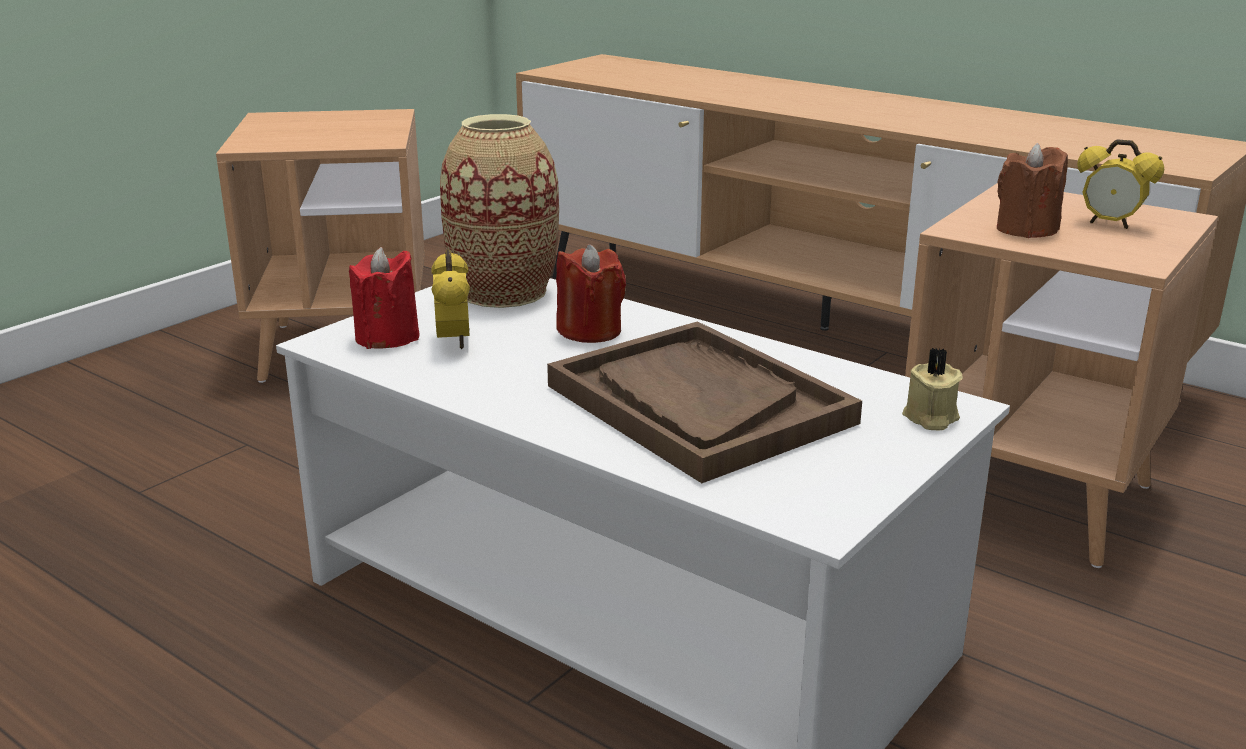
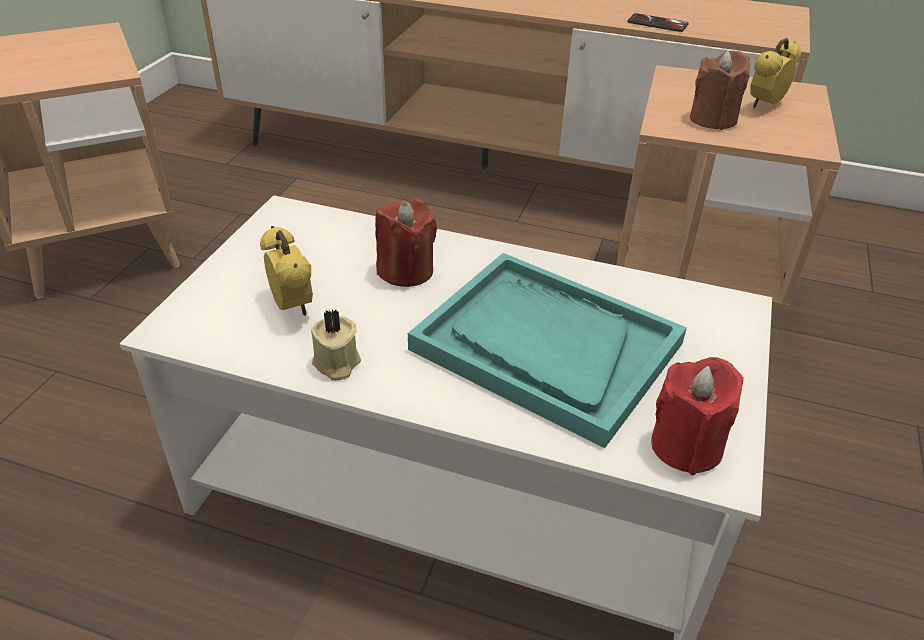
camera: 20 degrees left, 15 degrees up
(387, 337) = (226, 313): red candle -> red candle (686, 446)
(503, 292) = (303, 233): vase -> none
(697, 404) = (545, 347): brown tray -> turquoise tray
(930, 418) = (727, 325): beige candle -> beige candle (336, 364)
(1024, 143) = (657, 23): none -> phone
(1110, 224) = (765, 105): alarm clock -> alarm clock turned 120 degrees clockwise

